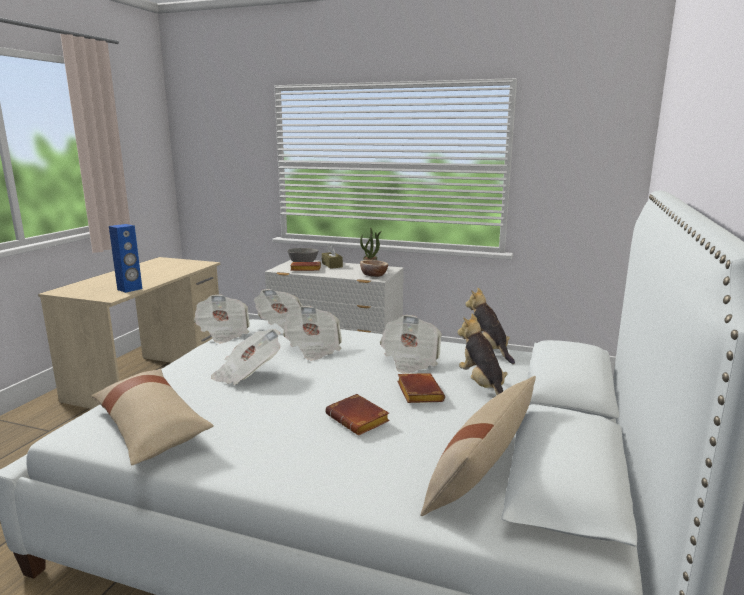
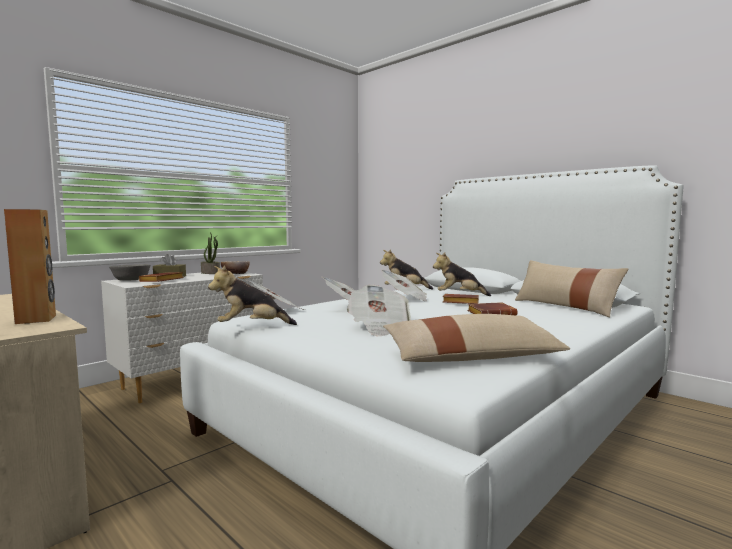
camera: 65 degrees left, 10 degrees down
(130, 289) = (37, 319): blue speaker -> brown speaker
(223, 333) = (252, 327): newspaper -> plush toy

